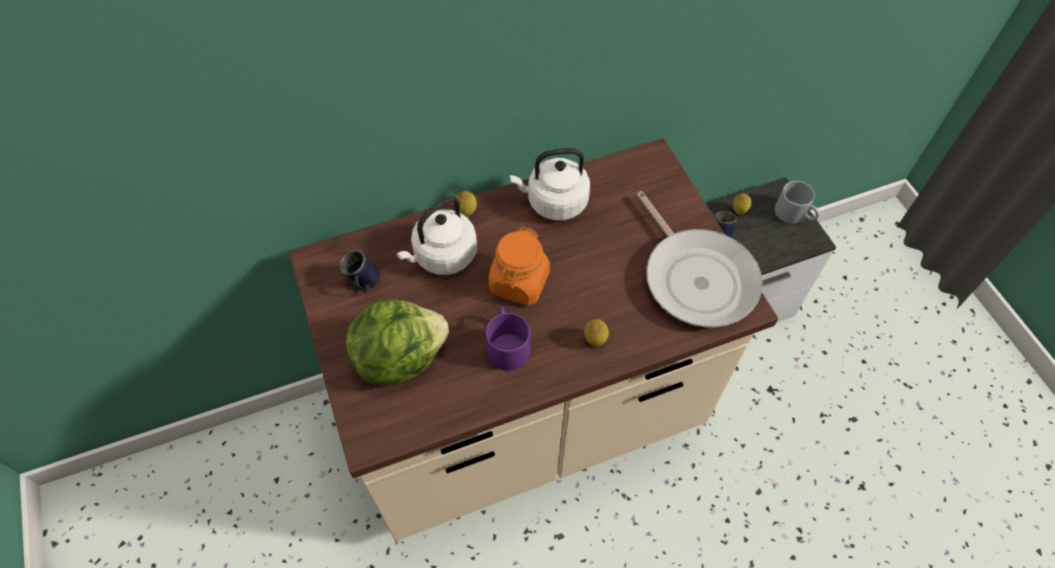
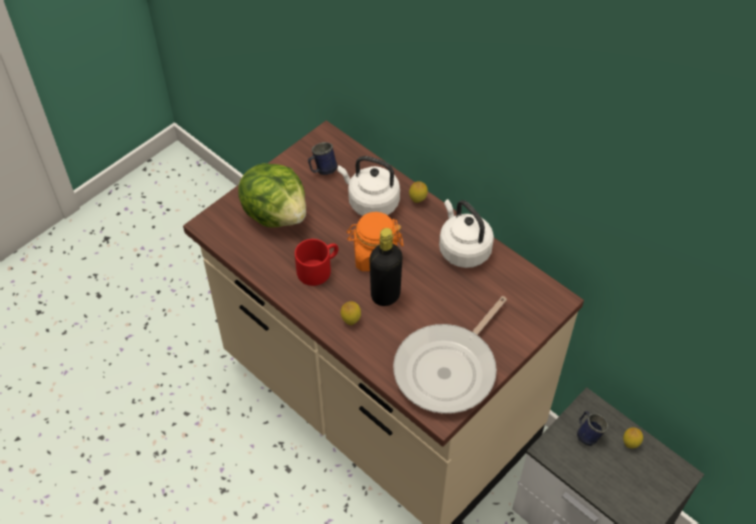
camera: 65 degrees right, 5 degrees down
(506, 344) = (318, 268): purple mug -> red mug
(577, 294) = (385, 295): none -> black bottle
(795, 214) = (661, 495): grey mug -> none

